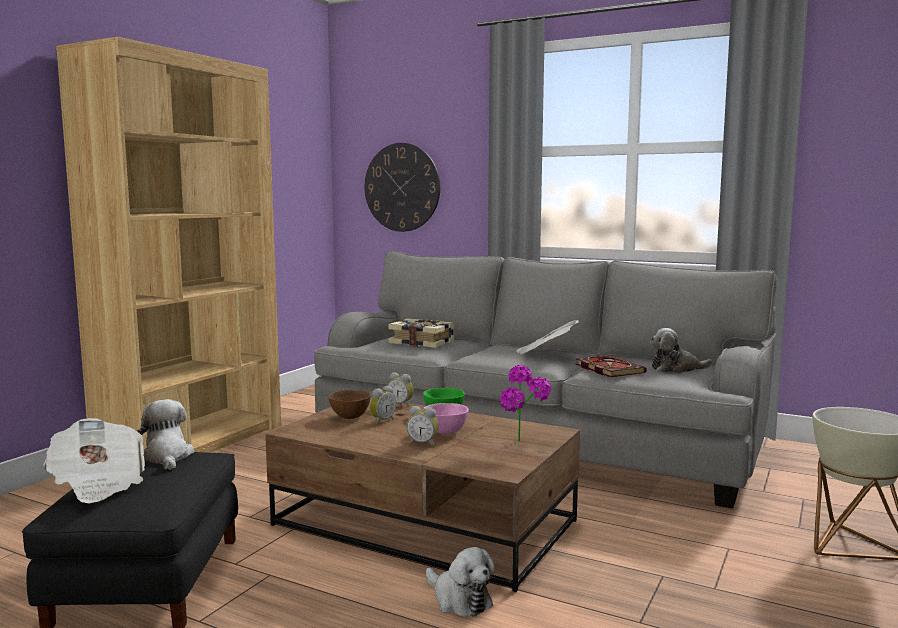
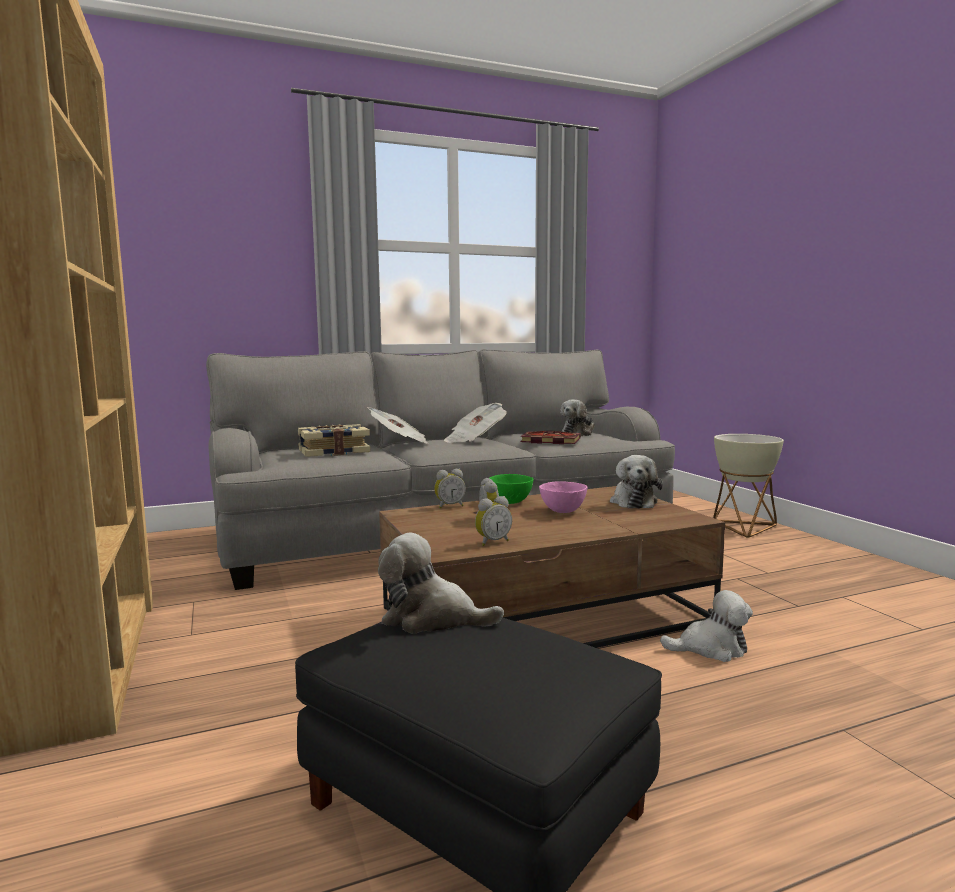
camera: 50 degrees left, 0 degrees up
(98, 484) = (487, 674): newspaper -> newspaper (400, 442)
(349, 417) = (449, 526): brown bowl -> none
(402, 187) = (179, 277): wall clock -> none
(423, 444) = (582, 522): alarm clock -> alarm clock (492, 542)
(524, 444) = (633, 501): potted plant -> plush toy

